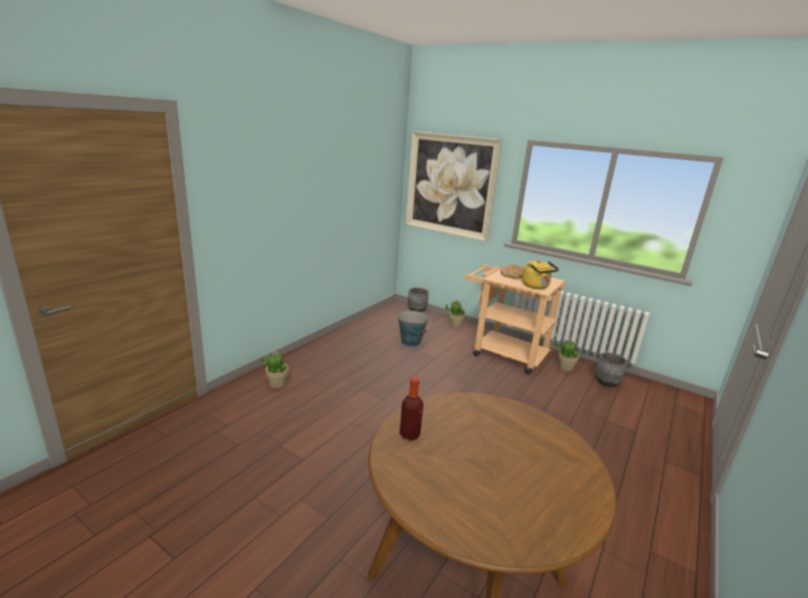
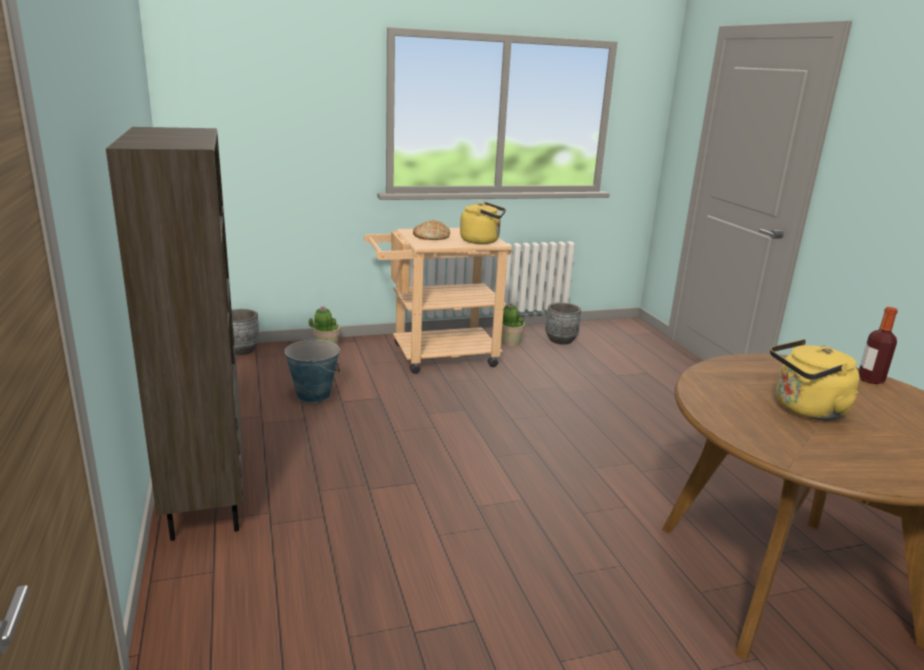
camera: 50 degrees left, 0 degrees up
(277, 383) = (235, 562): potted plant -> none
(307, 357) = (204, 497): none -> brown bookcase
(409, 434) = (760, 433): bottle -> bottle (870, 380)
(450, 185) = (262, 114): picture -> none
(474, 448) = (806, 410): none -> yellow kettle

